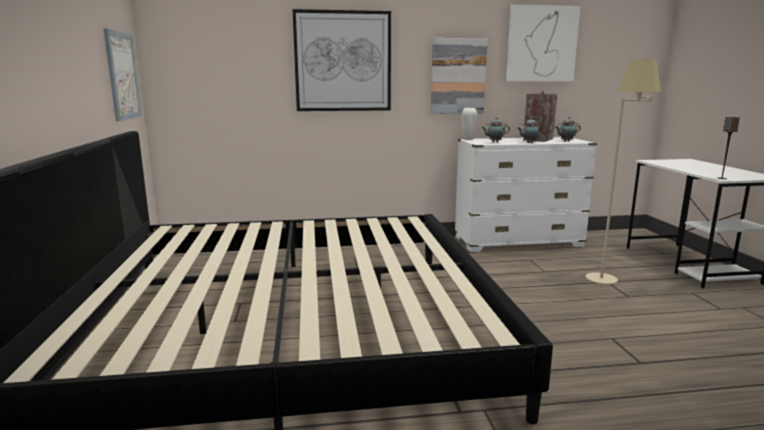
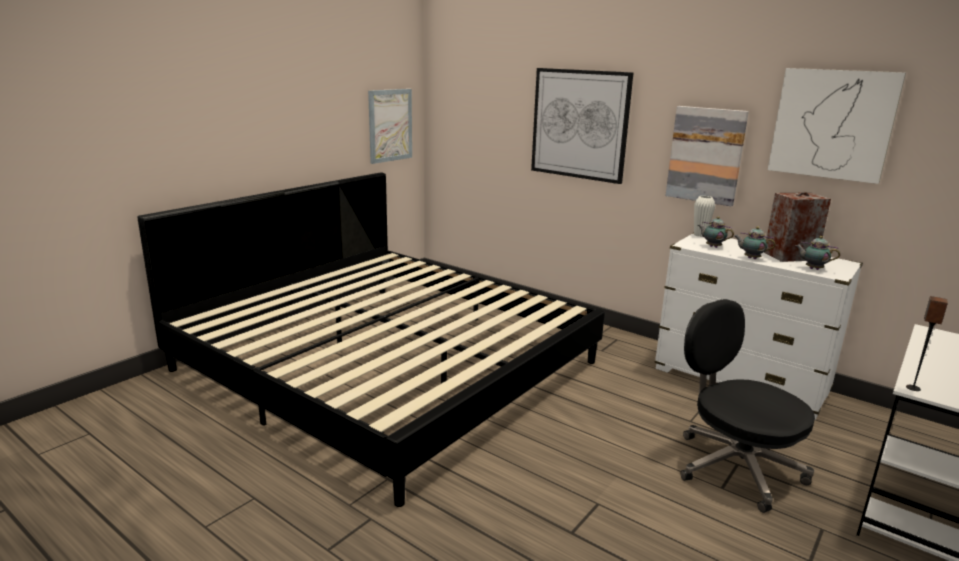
camera: 45 degrees right, 5 degrees up
(609, 283) = (735, 467): beige floor lamp -> black office chair

